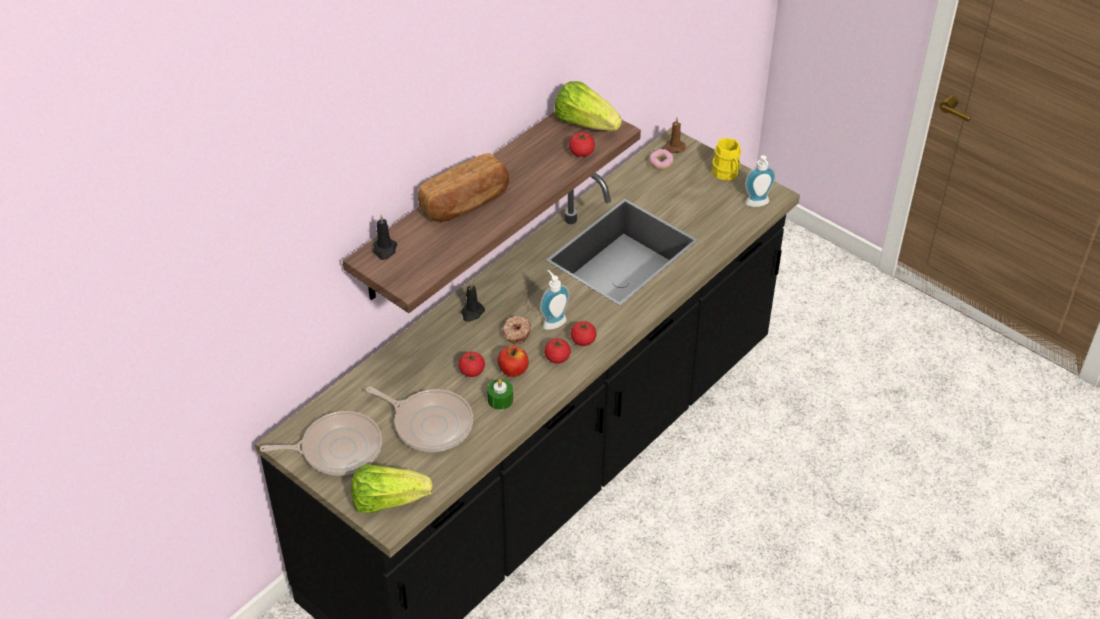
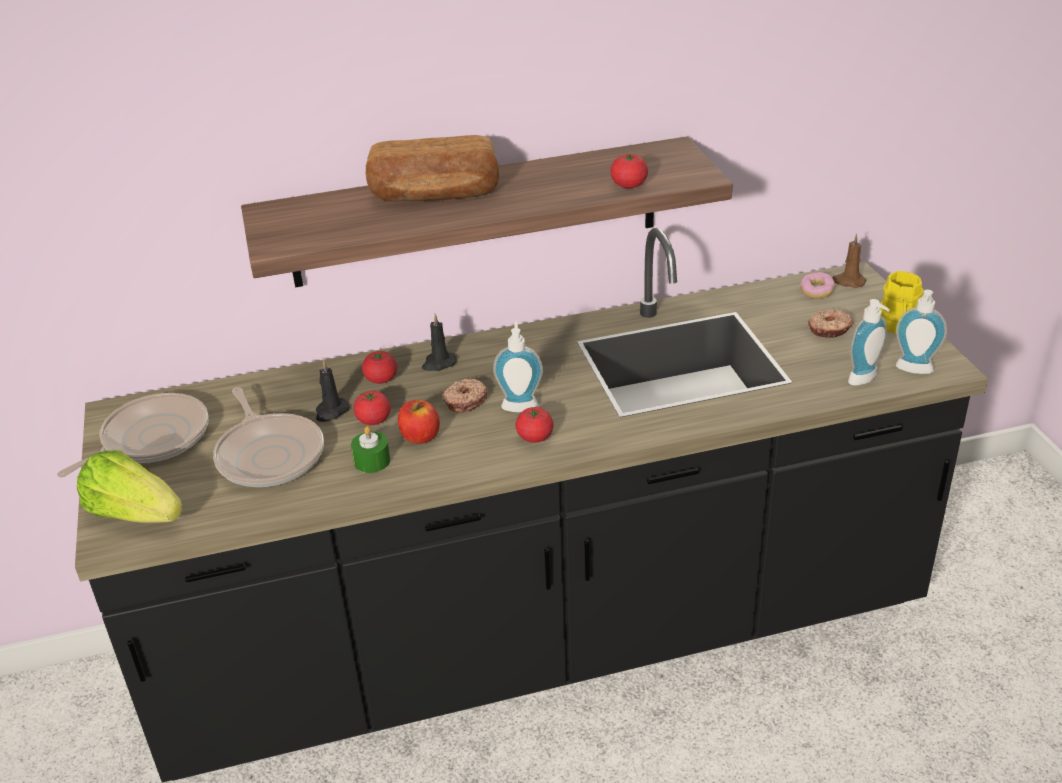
camera: 35 degrees right, 10 degrees down
(337, 449) = (151, 439): frying pan -> frying pan turned 75 degrees counterclockwise
(384, 250) = (294, 208): black candle -> black candle (331, 411)
(557, 358) = (484, 444): tomato -> tomato (381, 379)
(585, 123) = (666, 161): lettuce -> none
(690, 191) = (830, 329): none -> donut
(737, 222) = (866, 380): none -> soap dispenser

